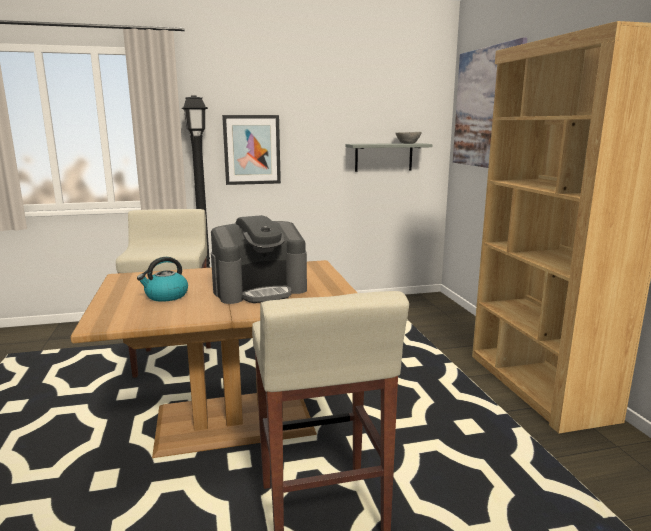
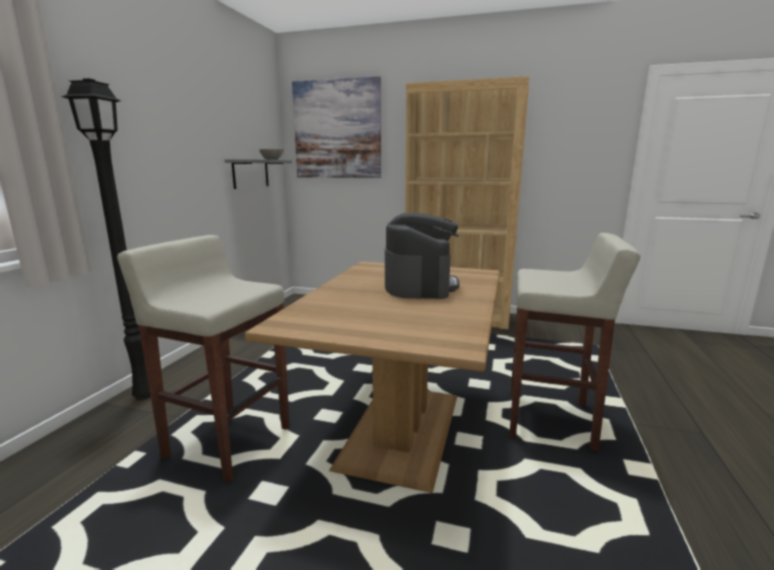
camera: 60 degrees left, 0 degrees up
(166, 296) = (394, 314): kettle -> none
(252, 150) = (144, 164): picture -> none

